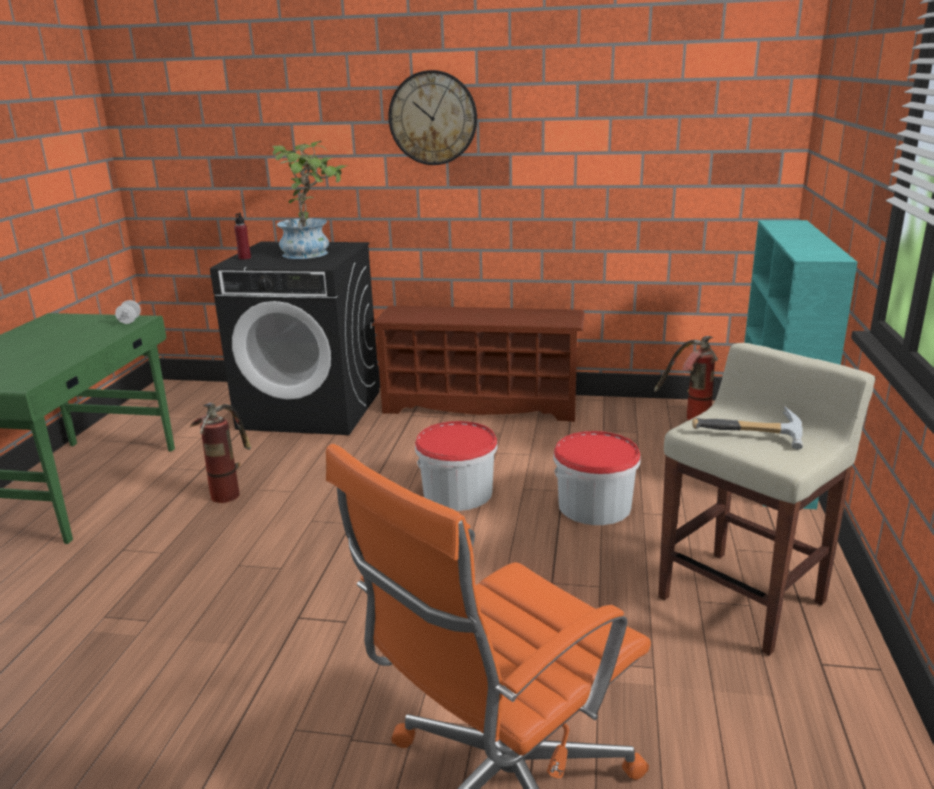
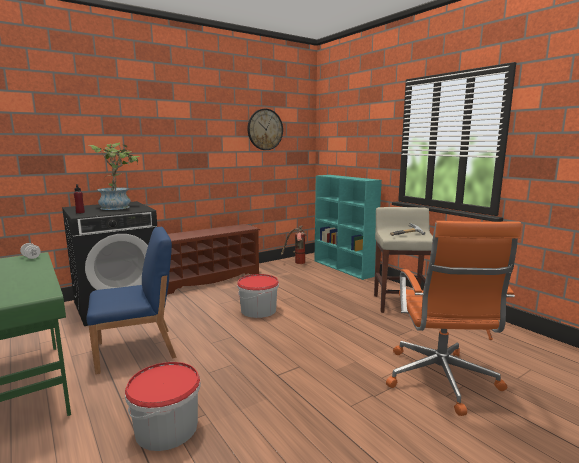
camera: 45 degrees left, 10 degrees down
(228, 490) = (137, 350): fire extinguisher -> blue chair
(433, 118) = (170, 134): wall clock -> wall clock (265, 129)
(595, 505) = (315, 296): bucket -> bucket (167, 428)

